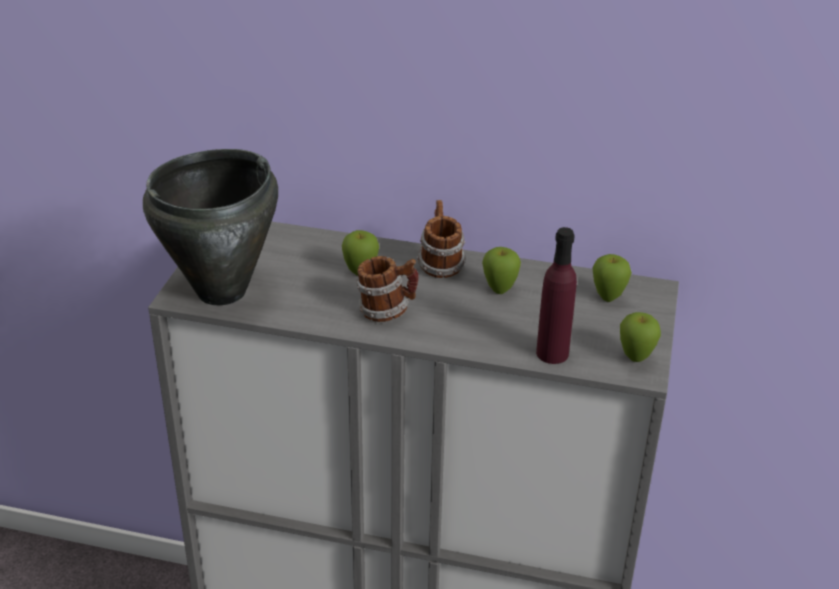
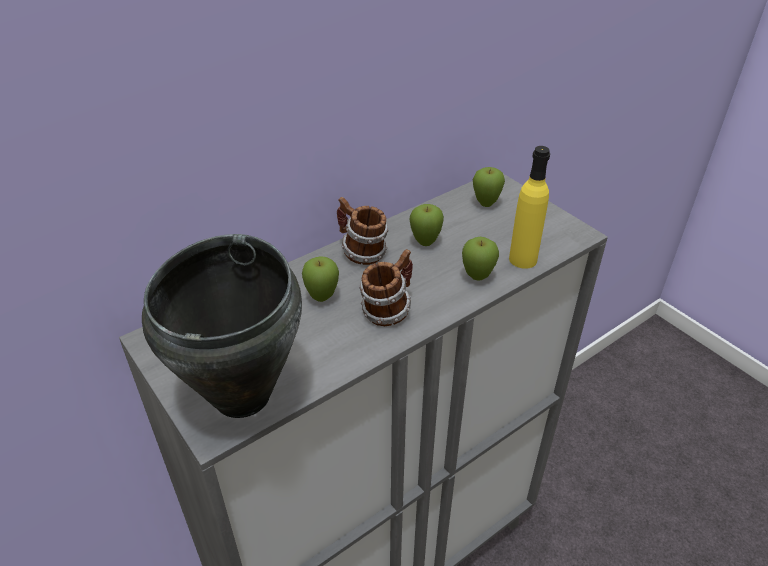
camera: 50 degrees left, 5 degrees up
(552, 353) = (523, 259): purple bottle -> yellow bottle
(635, 358) = (562, 229): apple -> apple (477, 277)

